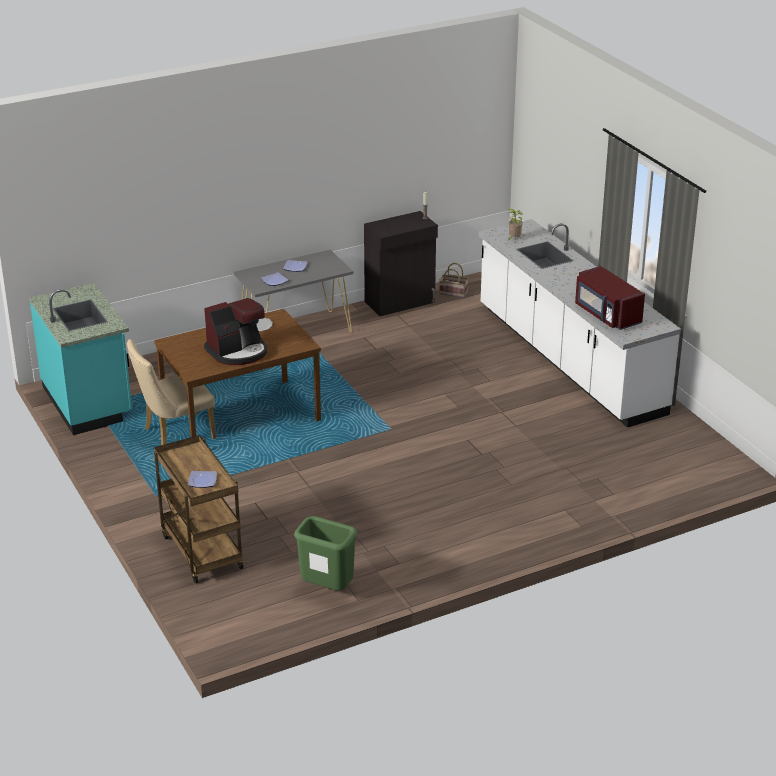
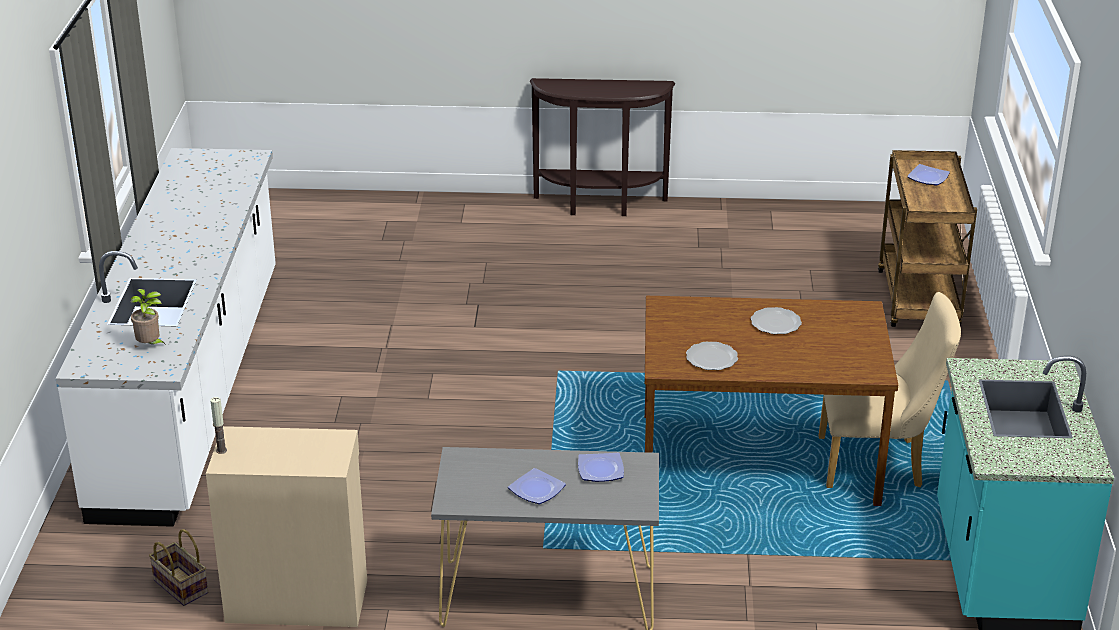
camera: 150 degrees left, 0 degrees up
(238, 352) = (775, 323): coffee machine -> plate
(327, 589) = (795, 227): green trash can -> none
(400, 302) = (296, 599): black cabinet -> beige cabinet
(486, 559) = (600, 206): none -> brown console table
(606, 314) = (227, 188): red microwave -> none

